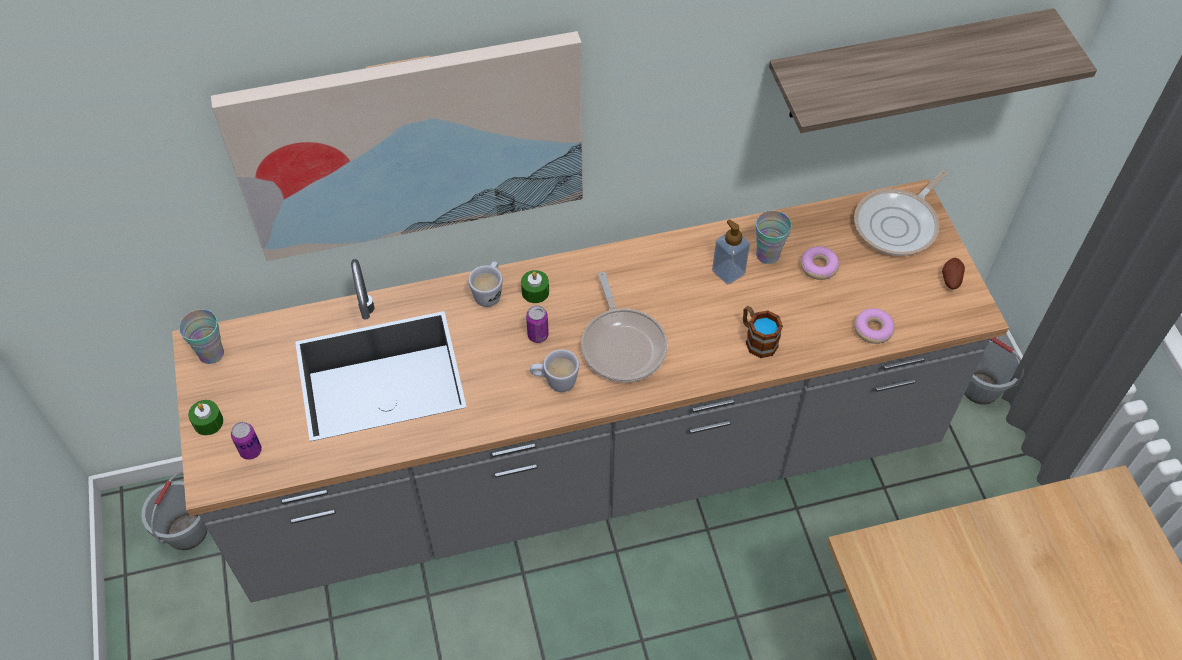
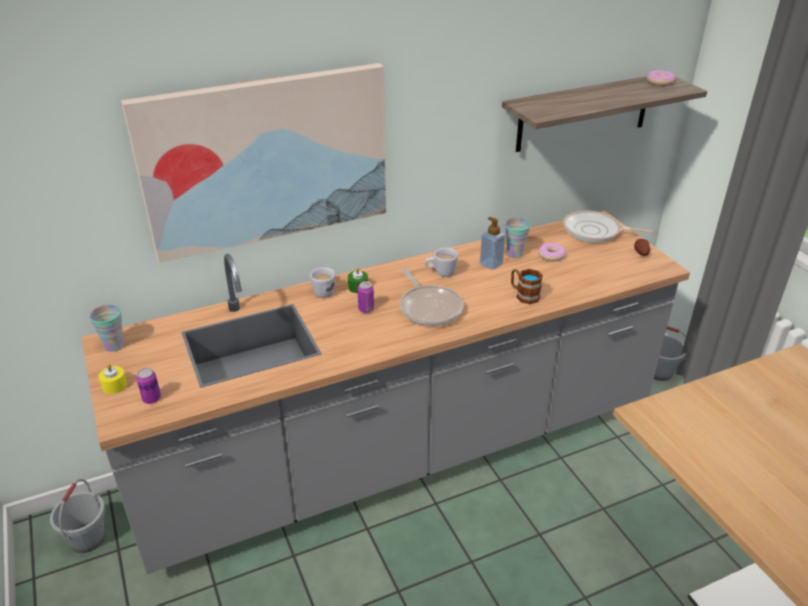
camera: 10 degrees left, 20 degrees down
(208, 422) = (114, 385): green candle -> yellow candle
(555, 381) = (385, 332): white mug -> white mug (440, 273)
(873, 329) = (601, 282): donut -> donut (660, 82)
(899, 224) = (595, 231): frying pan -> frying pan turned 75 degrees clockwise

